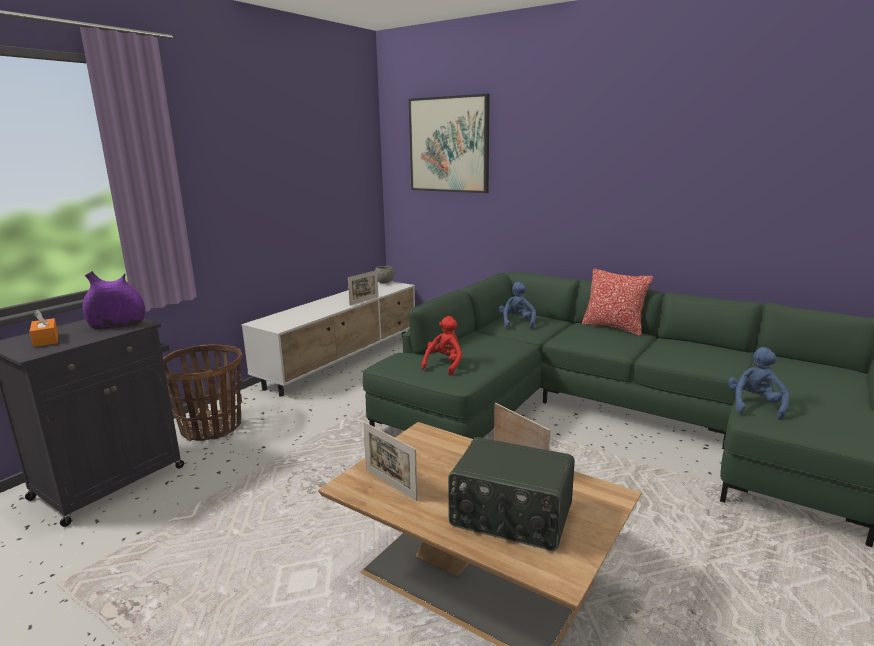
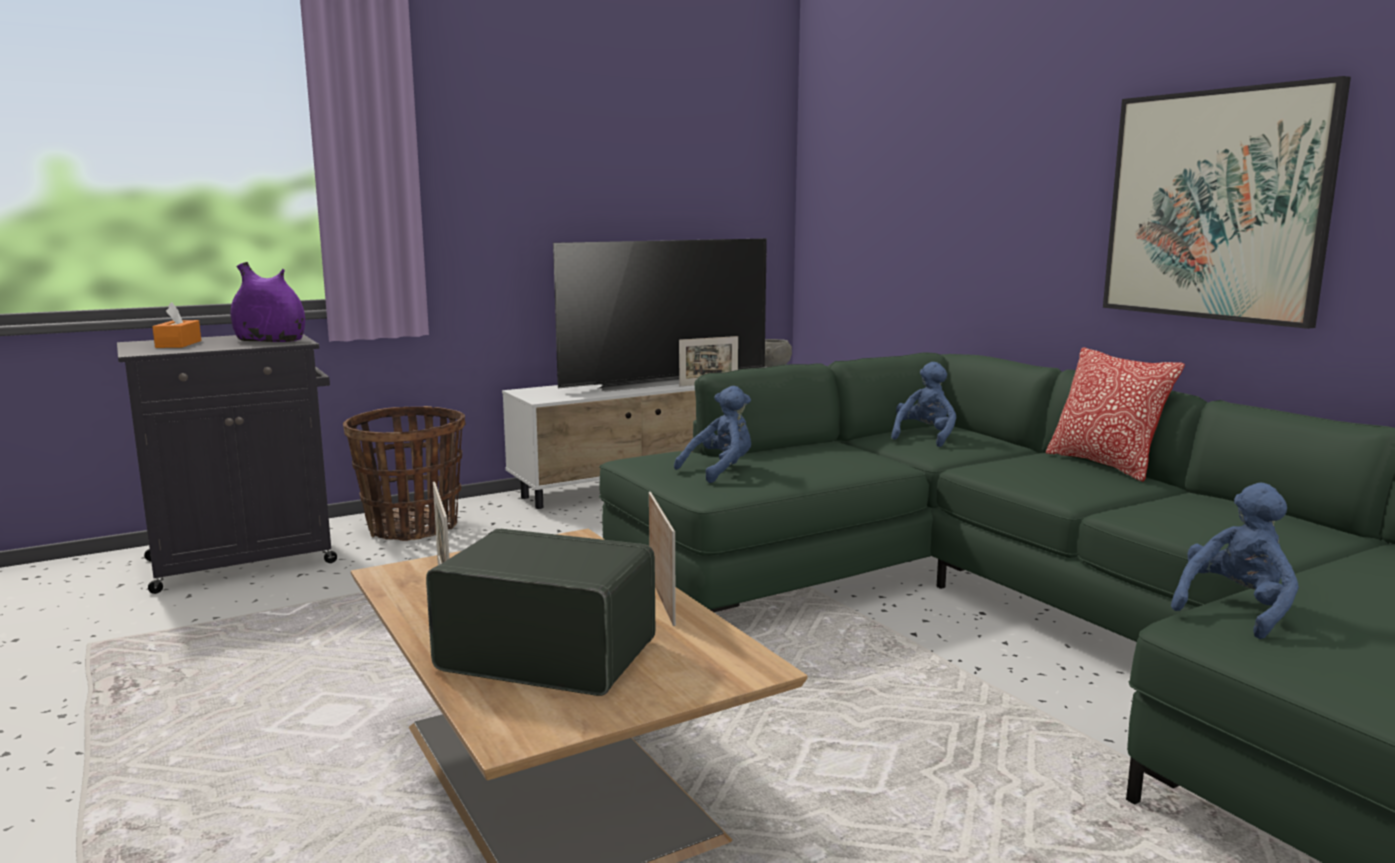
camera: 25 degrees right, 5 degrees down
(334, 302) = (662, 381): none -> television
(444, 365) = (720, 471): red plush toy -> blue plush toy
(449, 145) = (887, 130): picture -> picture (1216, 205)
(510, 517) = (548, 653): radio -> radio turned 150 degrees clockwise

